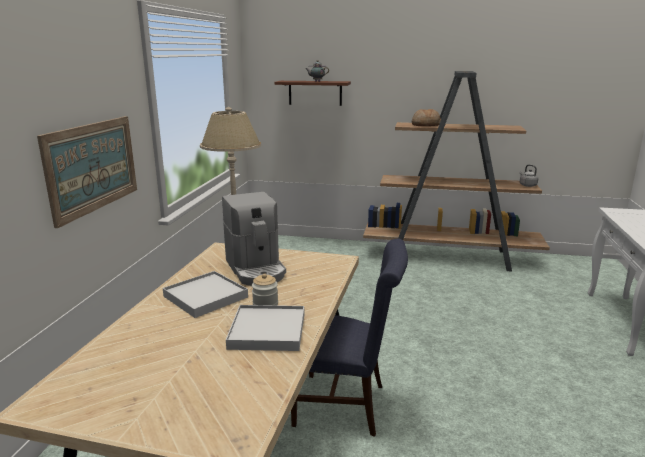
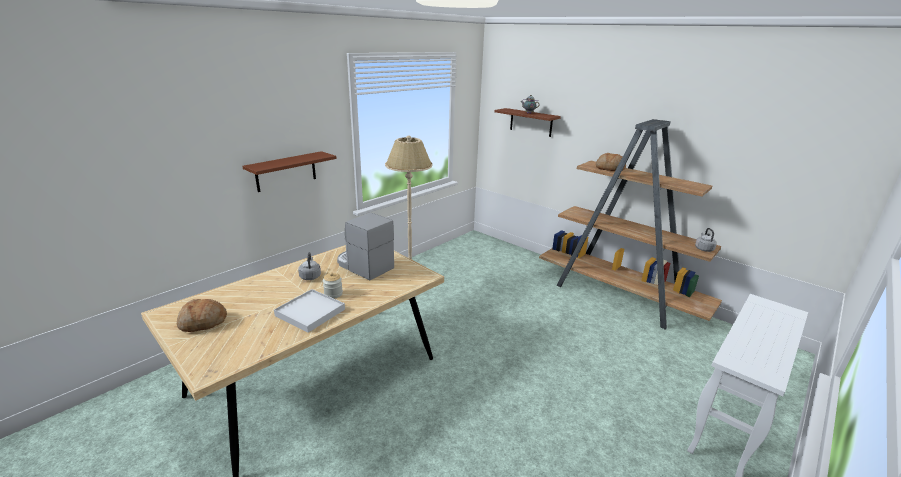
camera: 30 degrees right, 5 degrees up
(93, 166) = (286, 171): picture -> brown shelf
(129, 392) = (202, 322): none -> bread
(205, 297) = (310, 276): white tray -> grey kettle
(256, 269) = (363, 266): coffee machine -> coffee machine turned 120 degrees clockwise
(346, 404) = (400, 384): blue chair -> none

